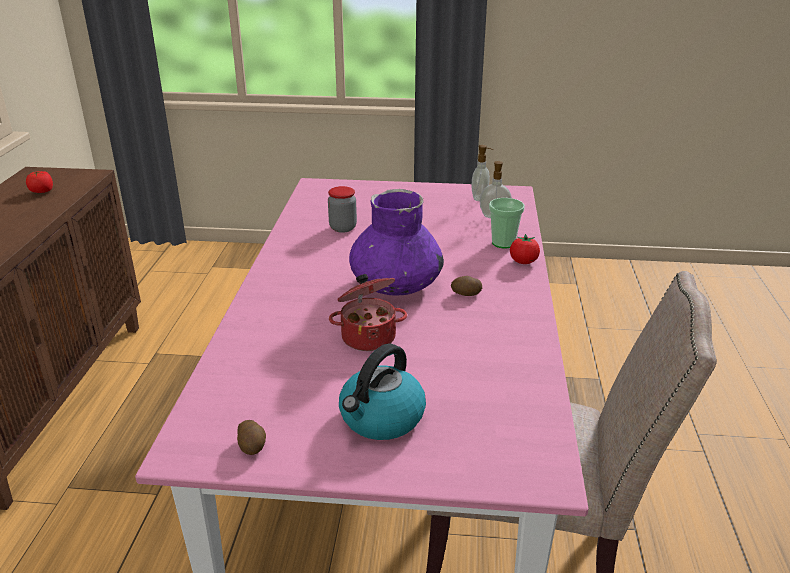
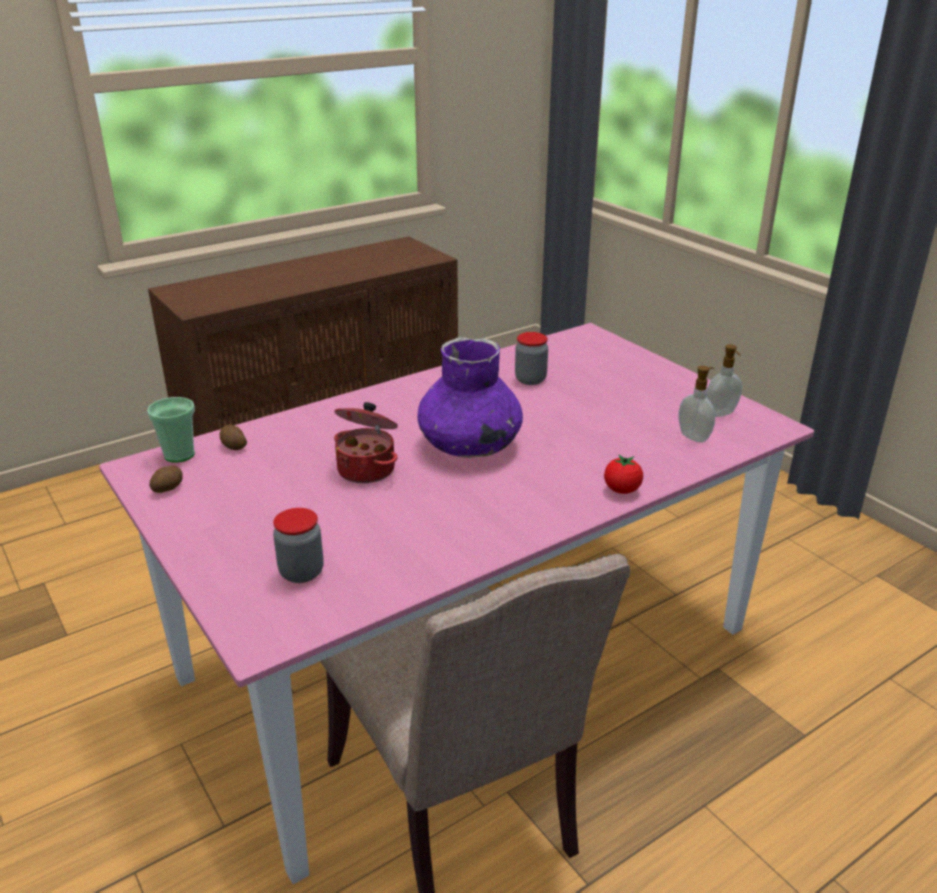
camera: 50 degrees right, 0 degrees up
(42, 191) = (382, 259): tomato -> none
(381, 418) = (257, 525): kettle -> none
(466, 294) = (506, 485): potato -> potato (233, 446)
(476, 422) = (301, 572): none -> jar
(503, 243) = (643, 464): cup -> cup (179, 455)

